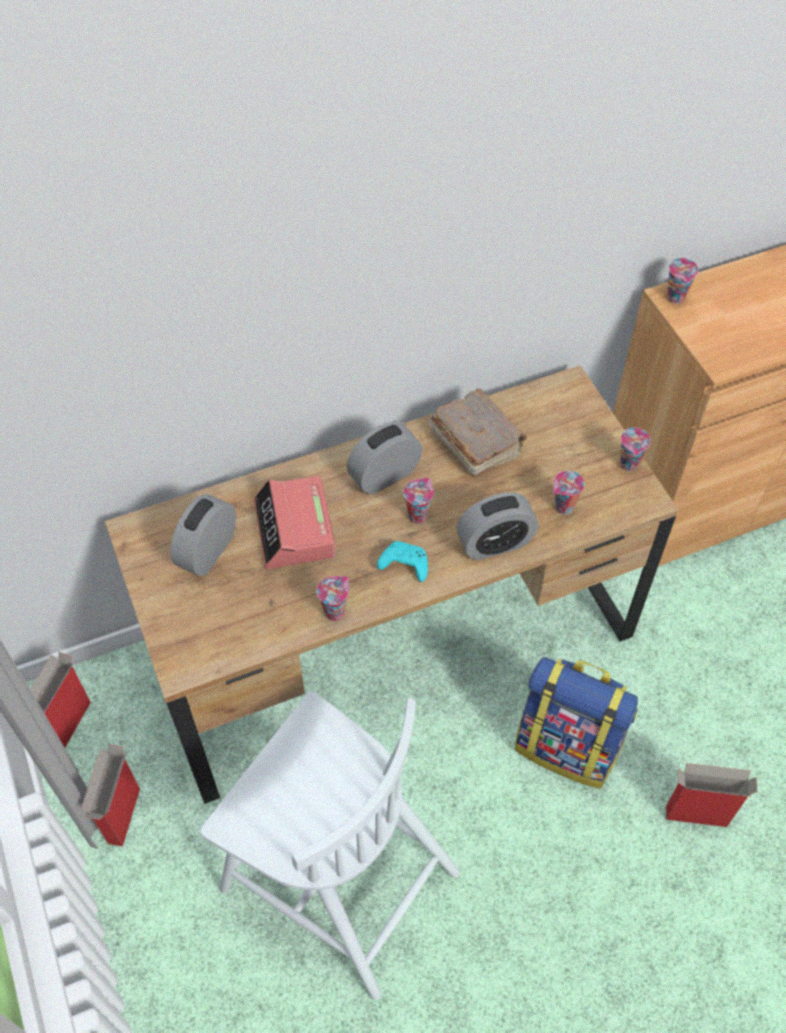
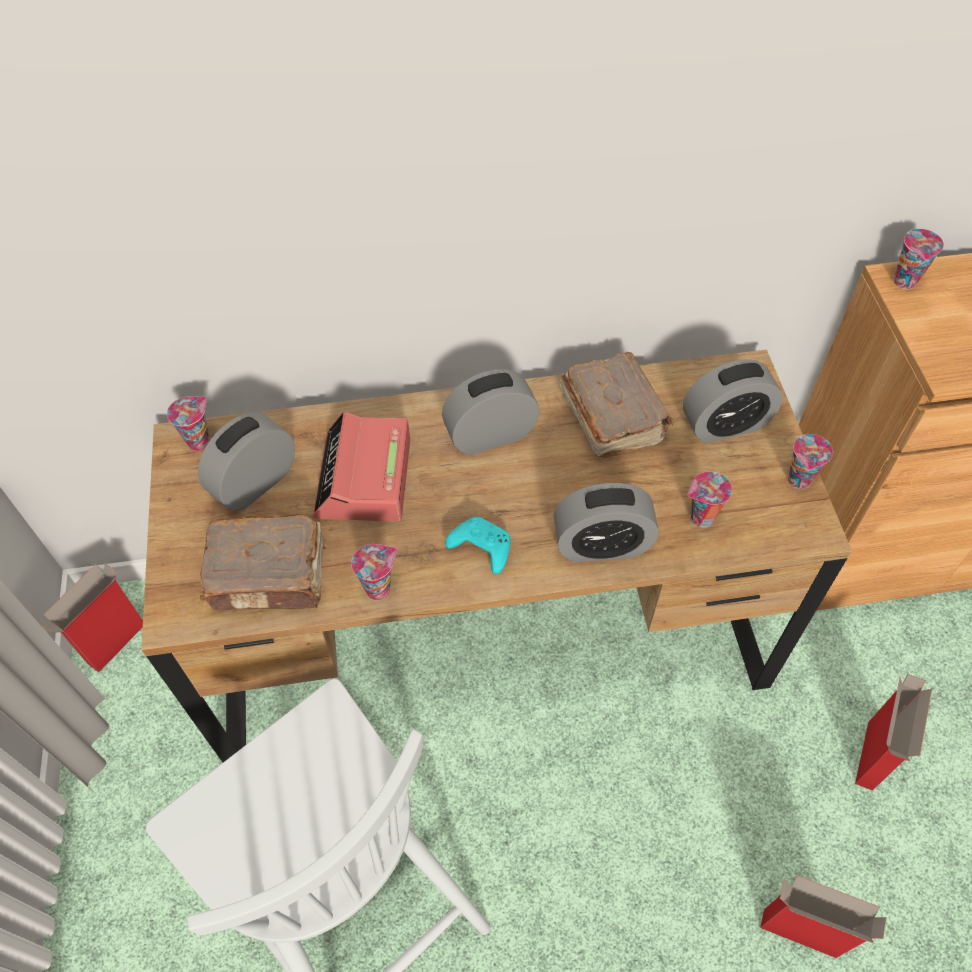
camera: 15 degrees right, 0 degrees up
(124, 817) = (137, 762): cardboard box -> cardboard box (870, 757)
(246, 620) = (270, 576): none -> brown book
(417, 515) = (516, 490): cup -> cup (200, 441)
(563, 432) = (725, 425): none -> alarm clock
(568, 746) = (660, 803): backpack -> none

